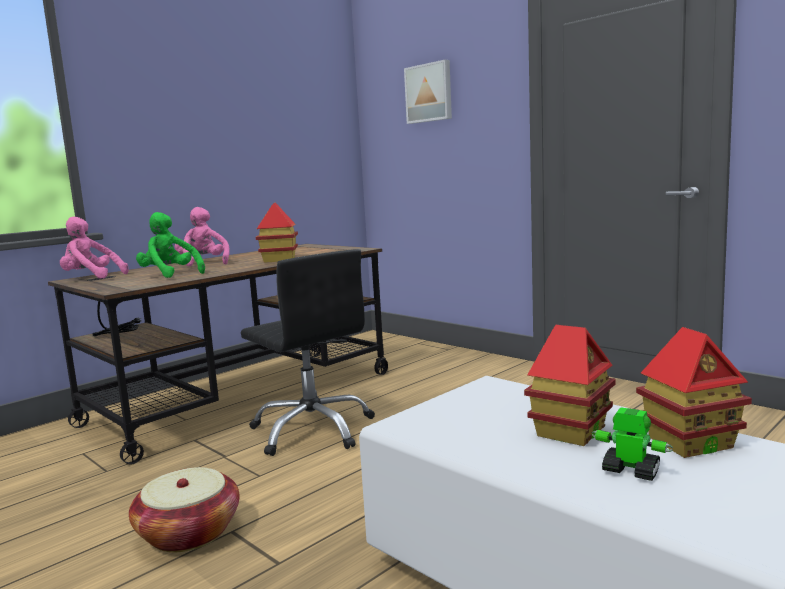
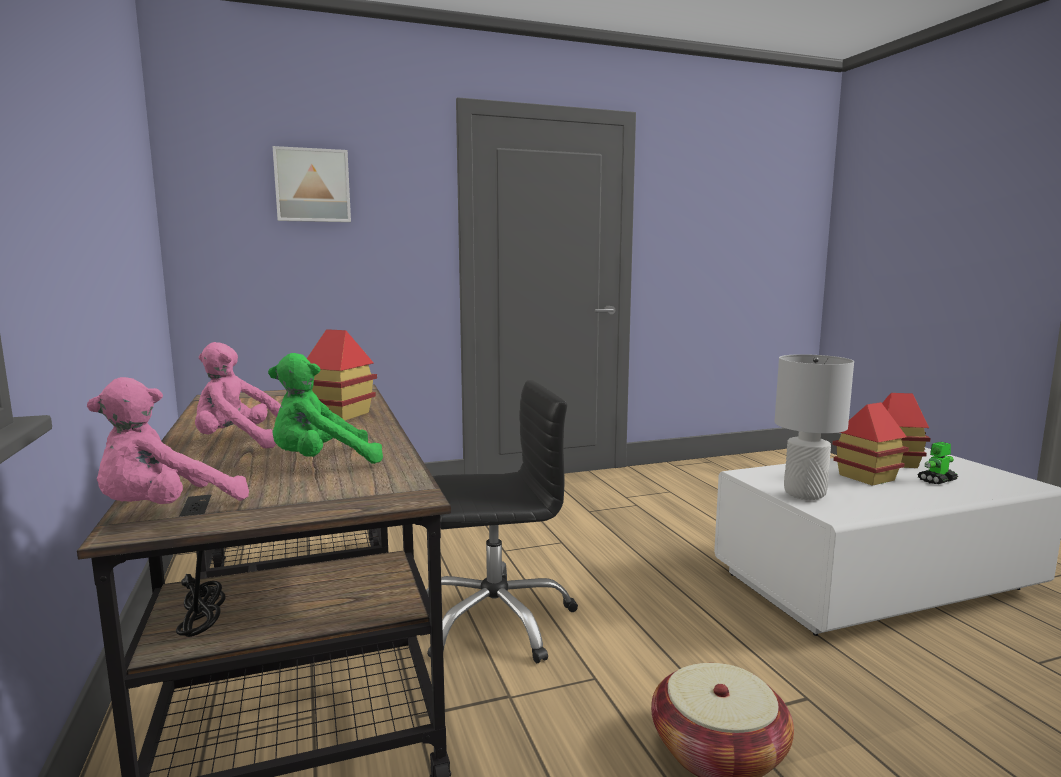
camera: 65 degrees left, 0 degrees up
(442, 410) = (804, 496): none -> grey table lamp

